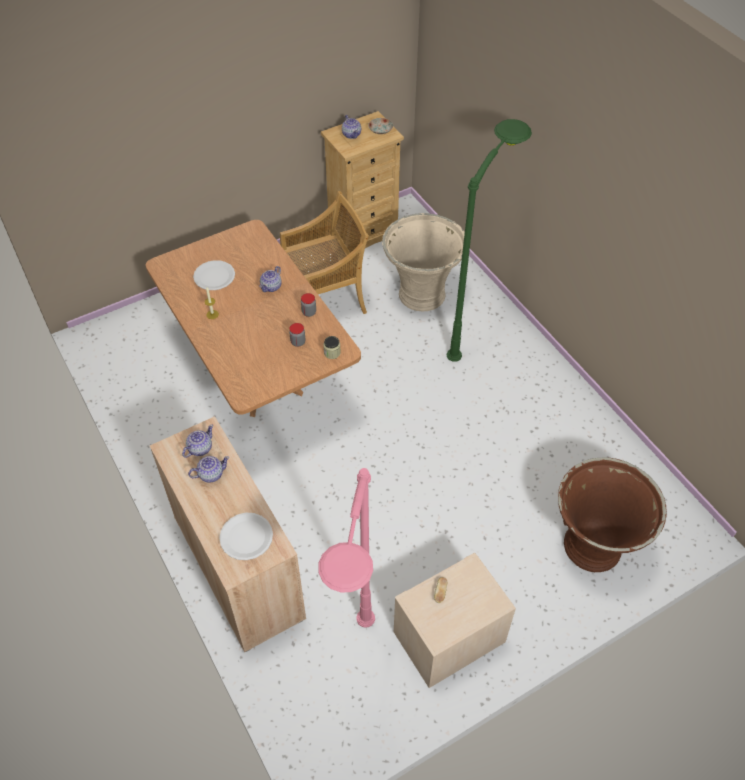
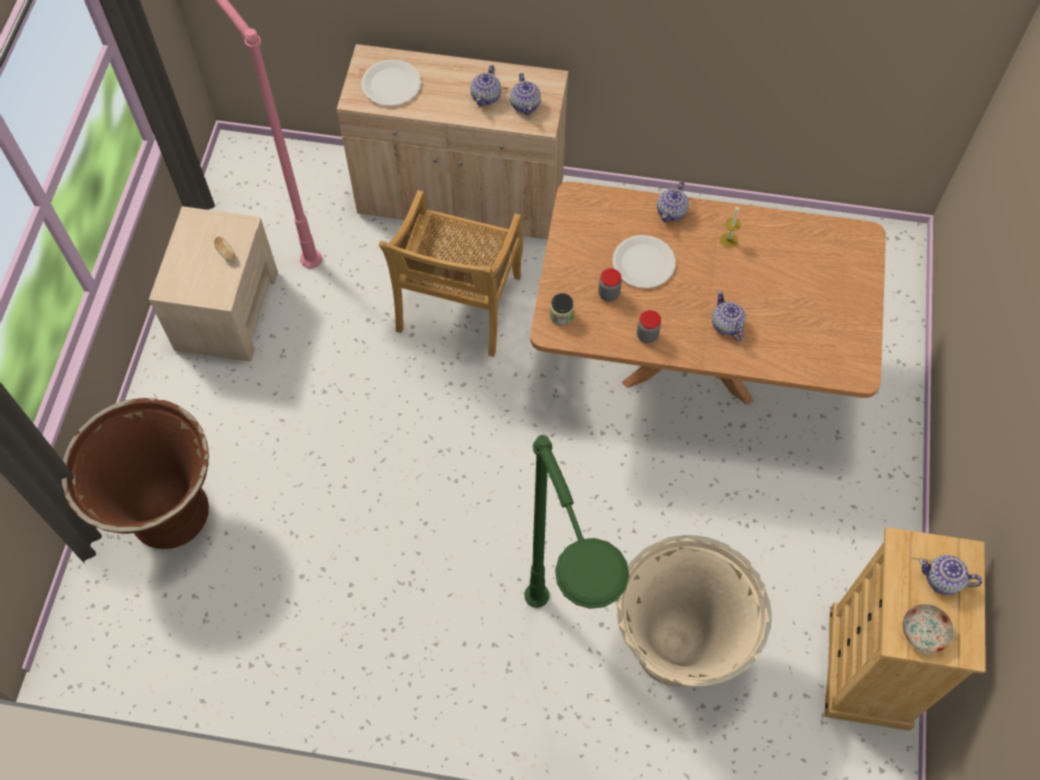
camera: 130 degrees right, 10 degrees up
(214, 276) = (796, 278): white plate -> white plate (643, 263)
(214, 348) = (672, 211): none -> teapot
(326, 300) = (762, 518): beige chair -> beige chair (458, 306)

